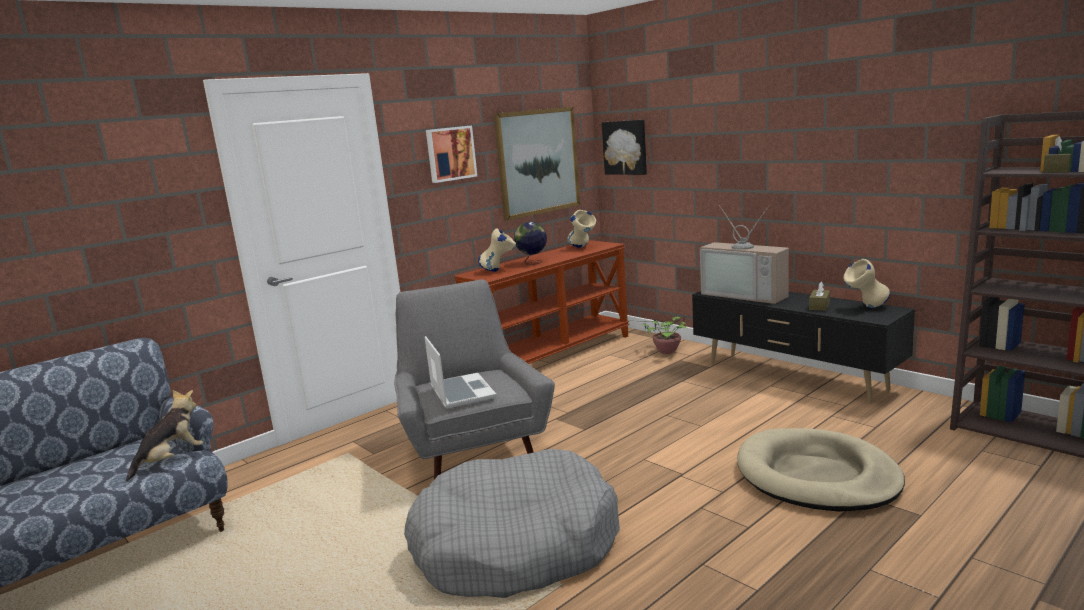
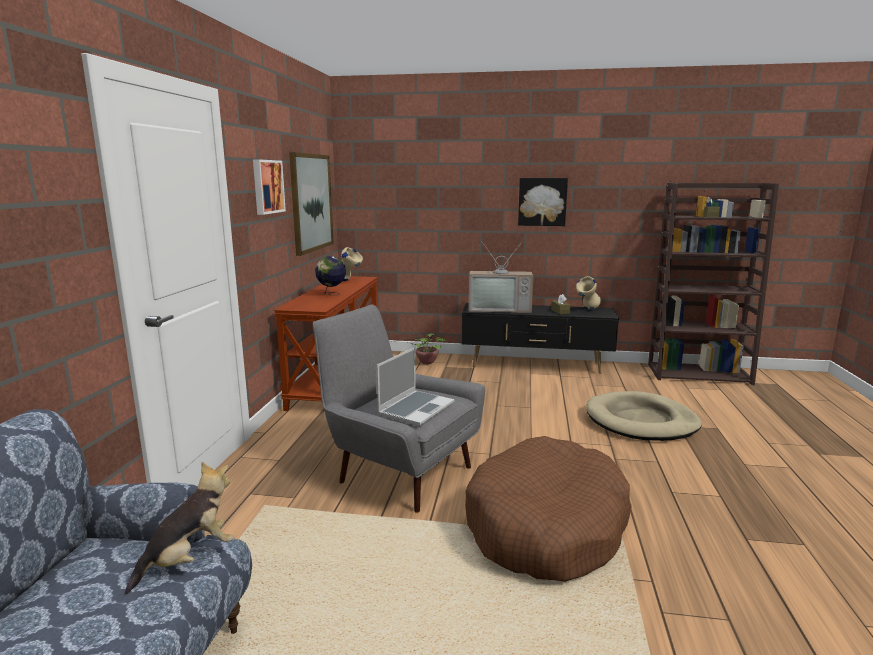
camera: 40 degrees left, 0 degrees up
(171, 460) = (189, 559): plush toy -> plush toy turned 45 degrees clockwise
(460, 392) = (416, 409): laptop -> laptop turned 90 degrees clockwise
(499, 270) = (314, 302): beige vase -> none
(515, 545) = (546, 526): grey dog bed -> brown dog bed
(625, 147) = (371, 195): picture -> picture (542, 201)

